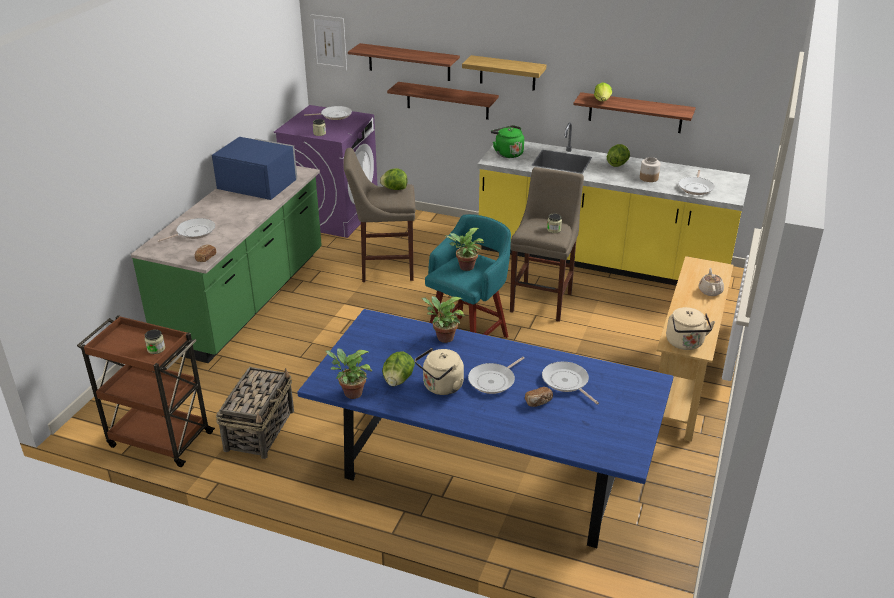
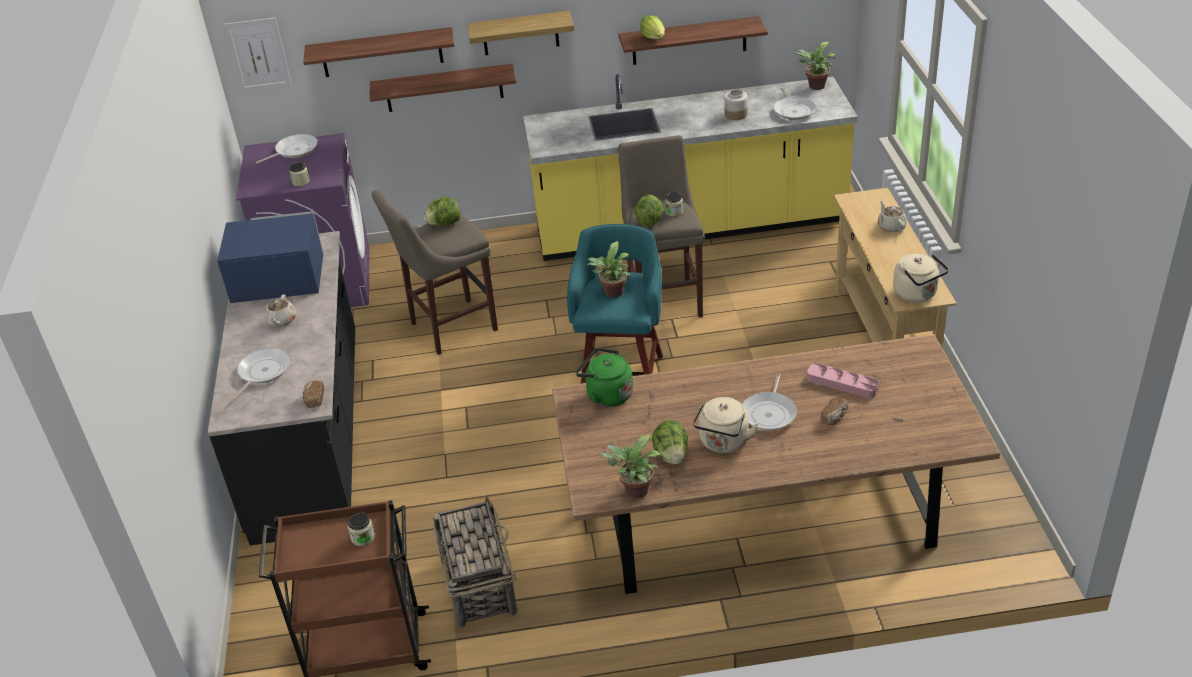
camera: 25 degrees left, 5 degrees up
(234, 208) = (281, 320): none -> beige teapot
(246, 300) = (311, 433): green counter -> black counter
(443, 338) = (672, 386): potted plant -> potted plant (815, 87)
(485, 469) = (763, 516): blue dining table -> brown dining table
(507, 153) = (553, 134): green kettle -> green kettle (606, 395)
(566, 382) = (842, 384): frying pan -> pink tray
(617, 164) = (688, 108): lettuce -> lettuce (649, 221)

